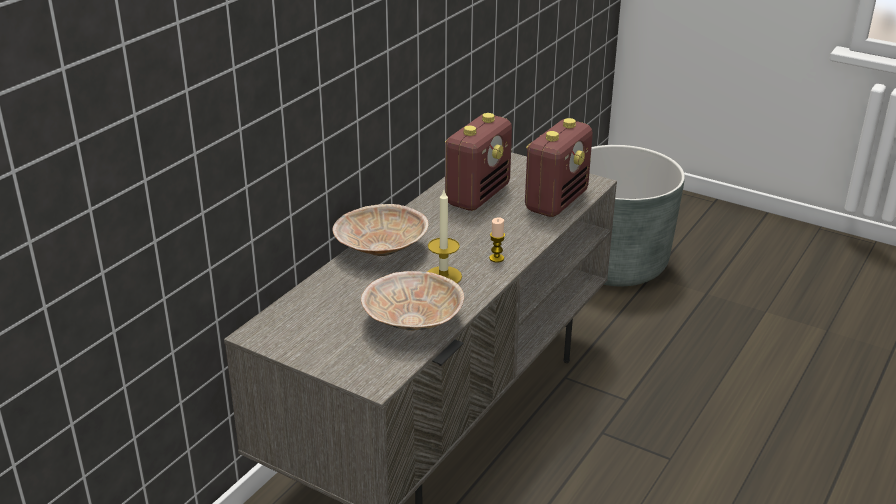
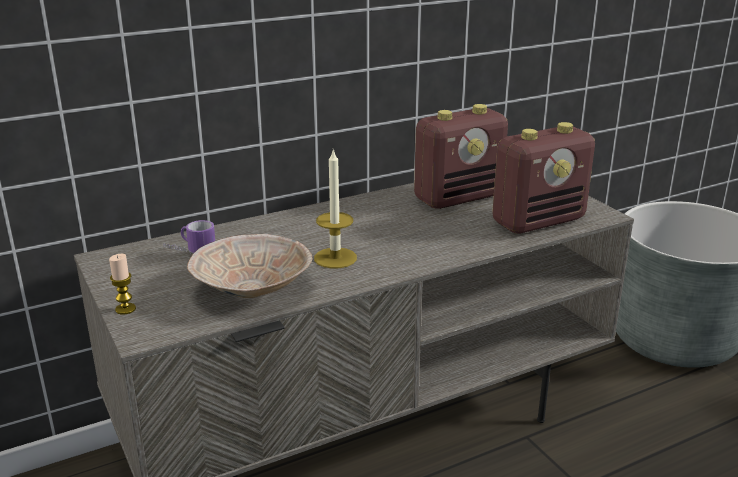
camera: 30 degrees right, 5 degrees down
(323, 307) = (189, 253): none -> mug
(380, 249) = (304, 219): beige bowl -> none
(496, 258) = (410, 256): candle -> candle (125, 309)

